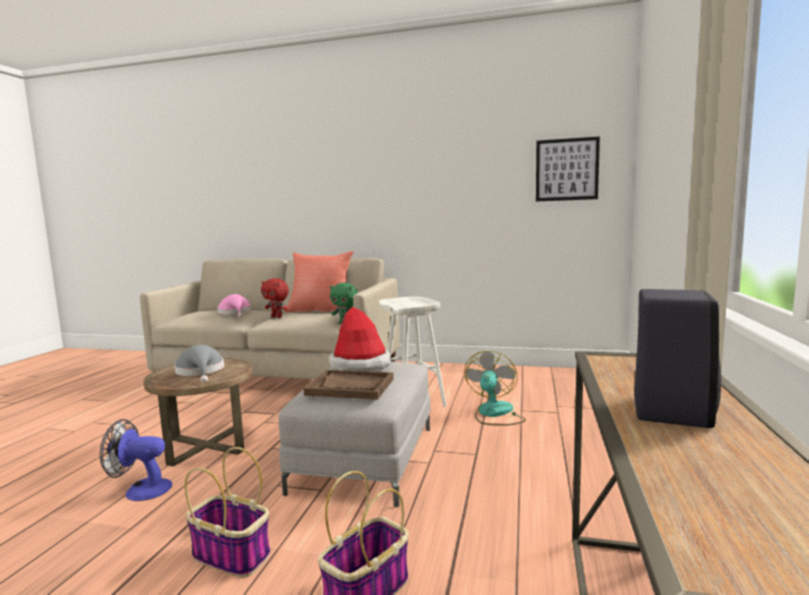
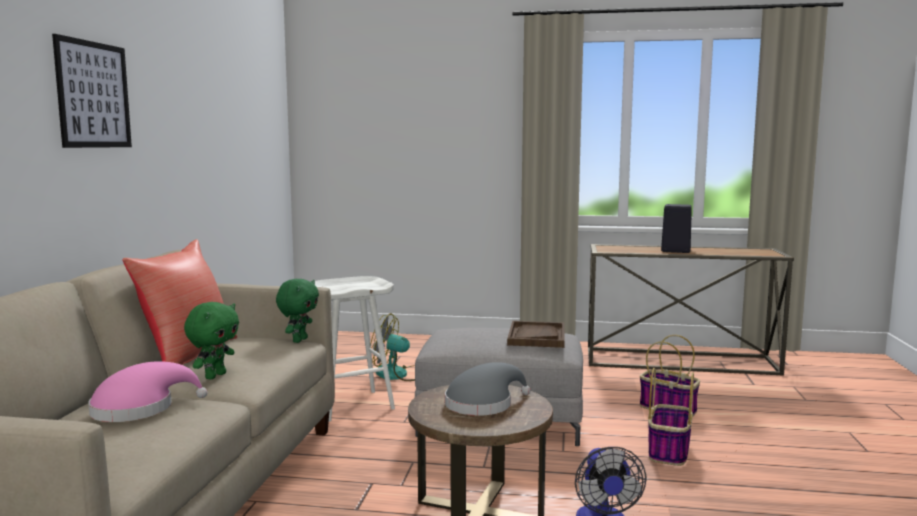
camera: 95 degrees left, 0 degrees up
(277, 317) = (215, 376): red plush toy -> green plush toy
(360, 365) = (468, 337): hat -> none
(566, 169) = (262, 124): picture -> picture (93, 95)

